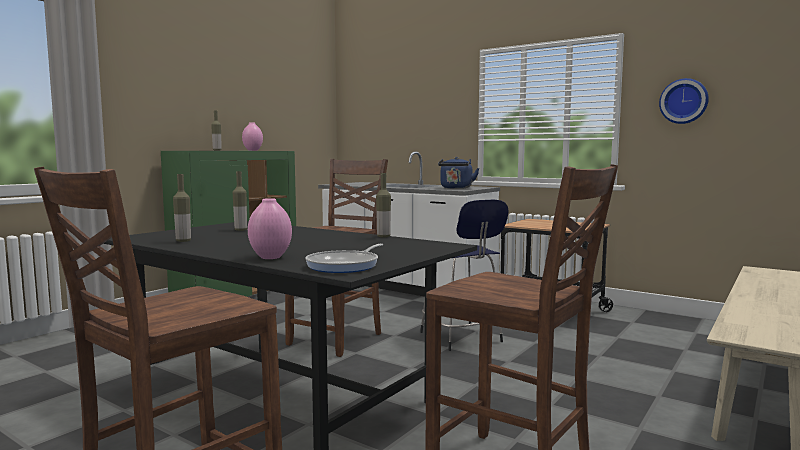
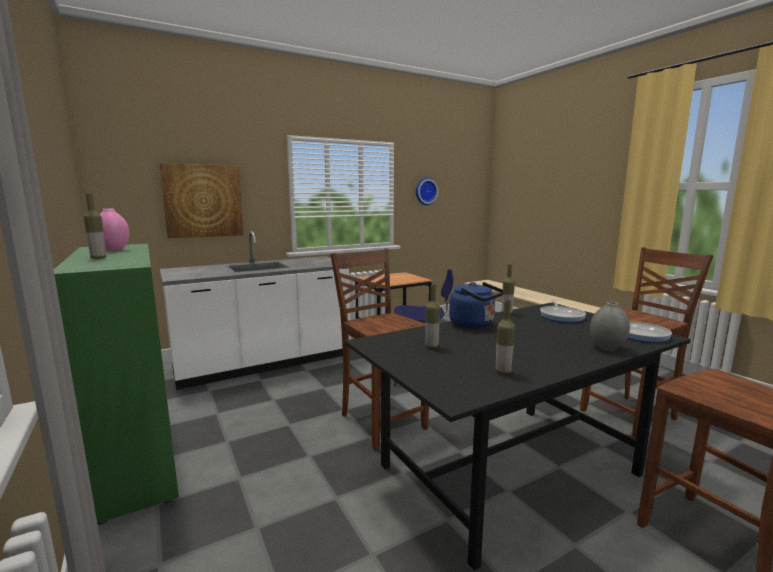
camera: 65 degrees left, 5 degrees up
(271, 257) = (607, 348): pink vase -> grey vase
(399, 247) = (561, 316): none -> frying pan
(404, 124) = (203, 201): none -> picture
(456, 188) = (318, 262): blue kettle -> blue kettle (474, 325)

